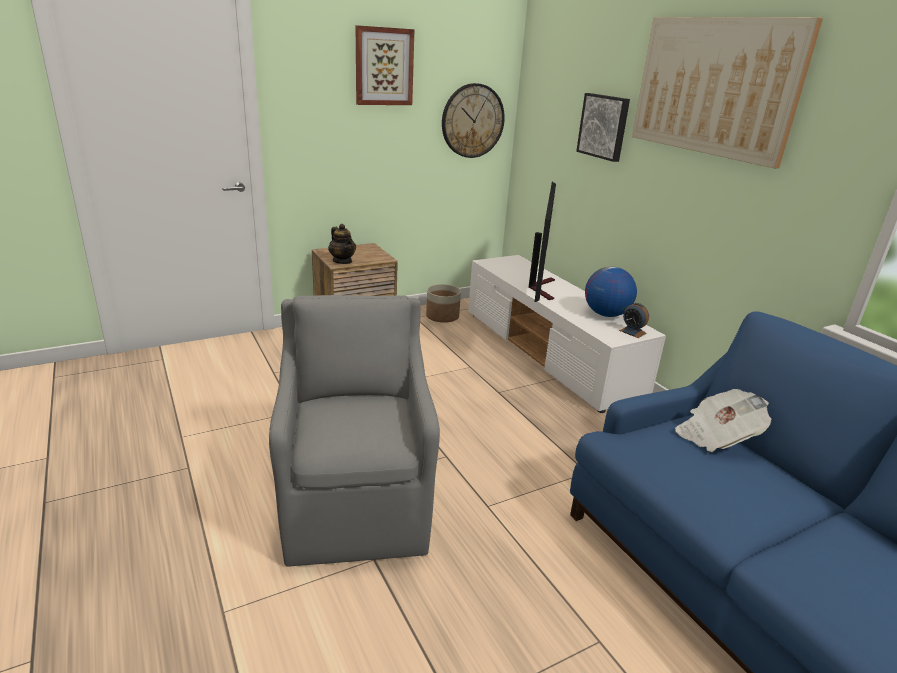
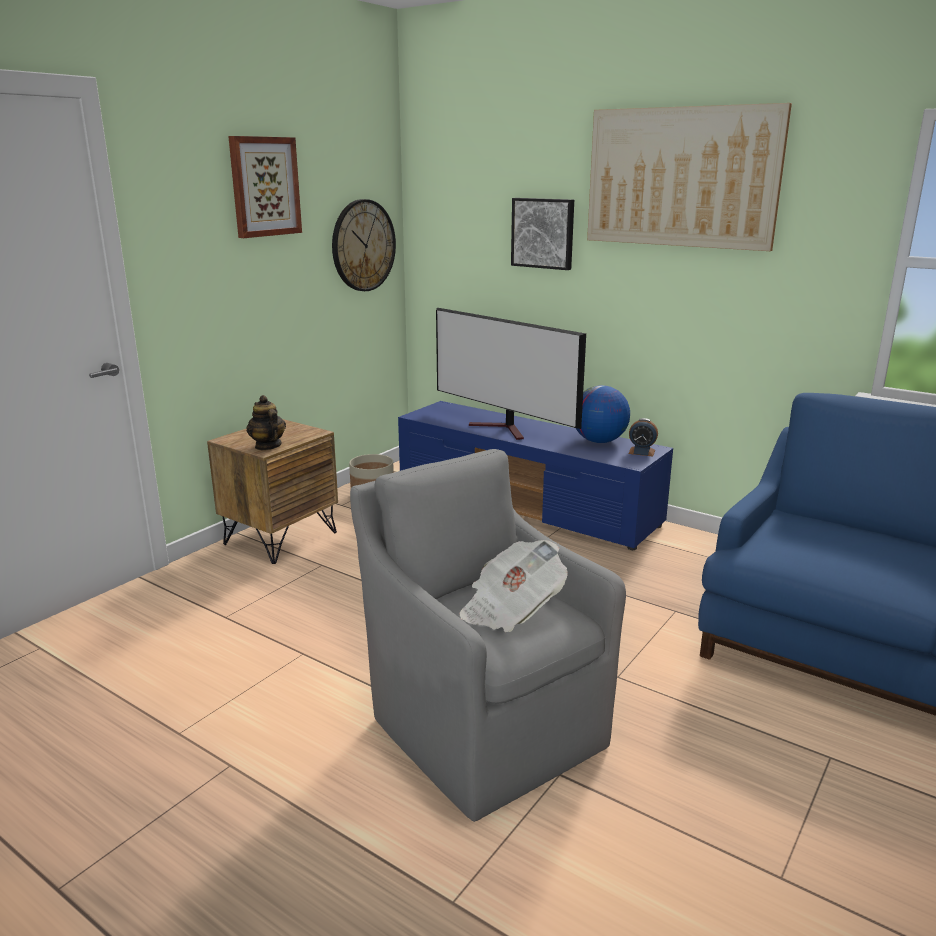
camera: 25 degrees left, 5 degrees down
(342, 261) = (267, 446): teapot -> teapot turned 150 degrees counterclockwise
(540, 287) = (504, 429): television -> television turned 150 degrees clockwise
(549, 353) = (527, 505): white tv stand -> blue tv stand
(716, 436) = (823, 522): newspaper -> newspaper (511, 609)

